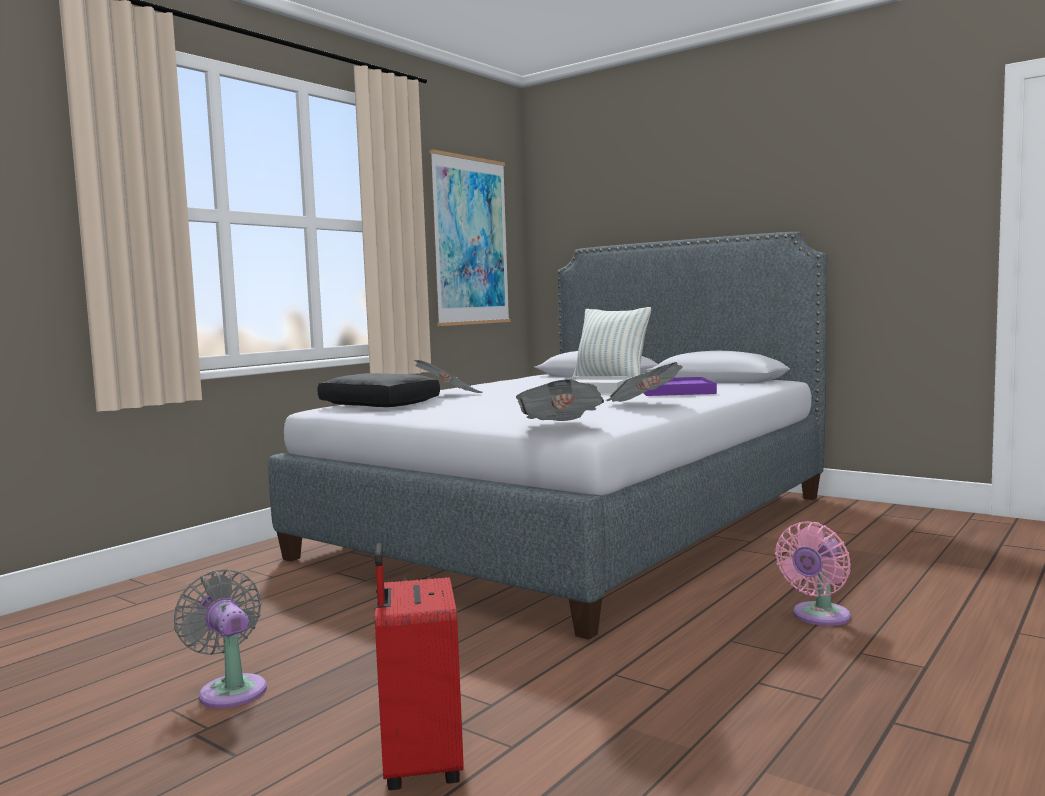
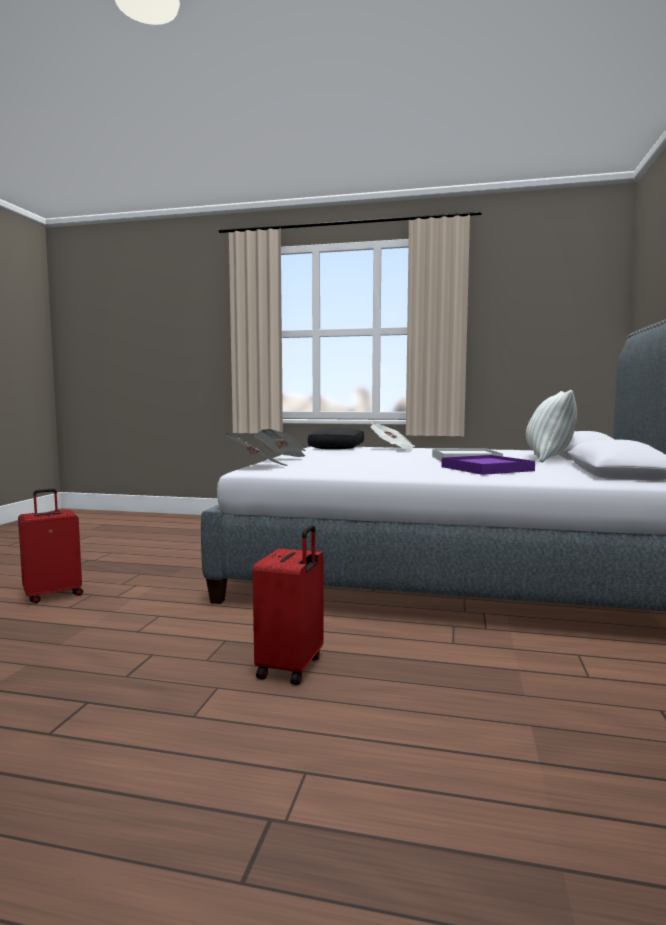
camera: 65 degrees right, 0 degrees up
(231, 689) = (131, 555): grey fan -> none
(470, 241) = (540, 333): picture -> none
(644, 404) = (385, 469): newspaper -> newspaper (282, 459)
(818, 617) = (292, 667): pink fan -> red suitcase

